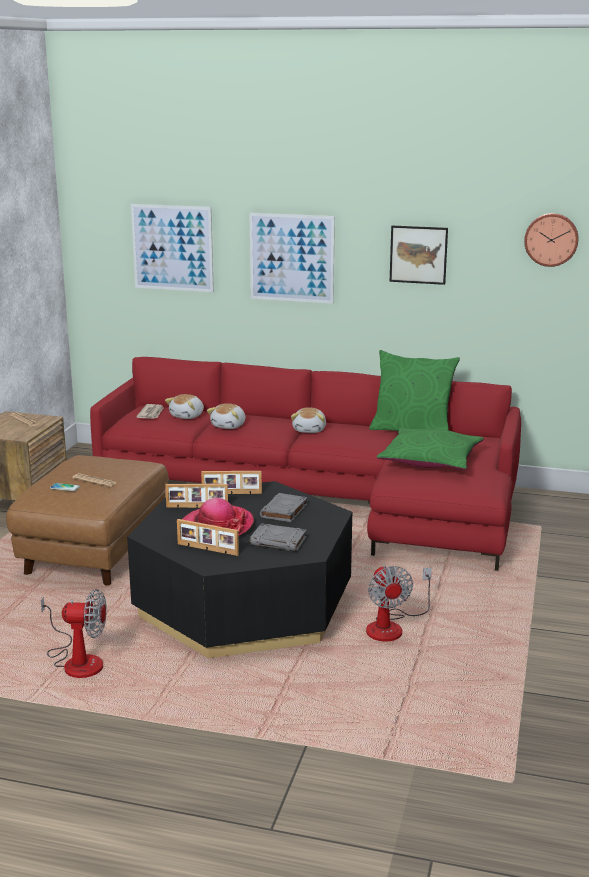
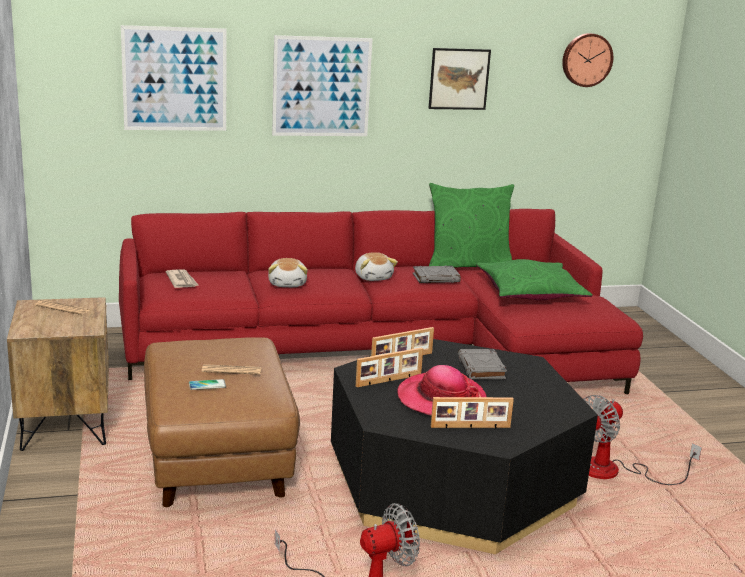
camera: 30 degrees left, 0 degrees up
(187, 416) = (226, 279): plush toy -> none
(279, 541) = (525, 403): grey book -> grey book (436, 278)
(392, 626) = (614, 471): fan -> fan turned 90 degrees clockwise

